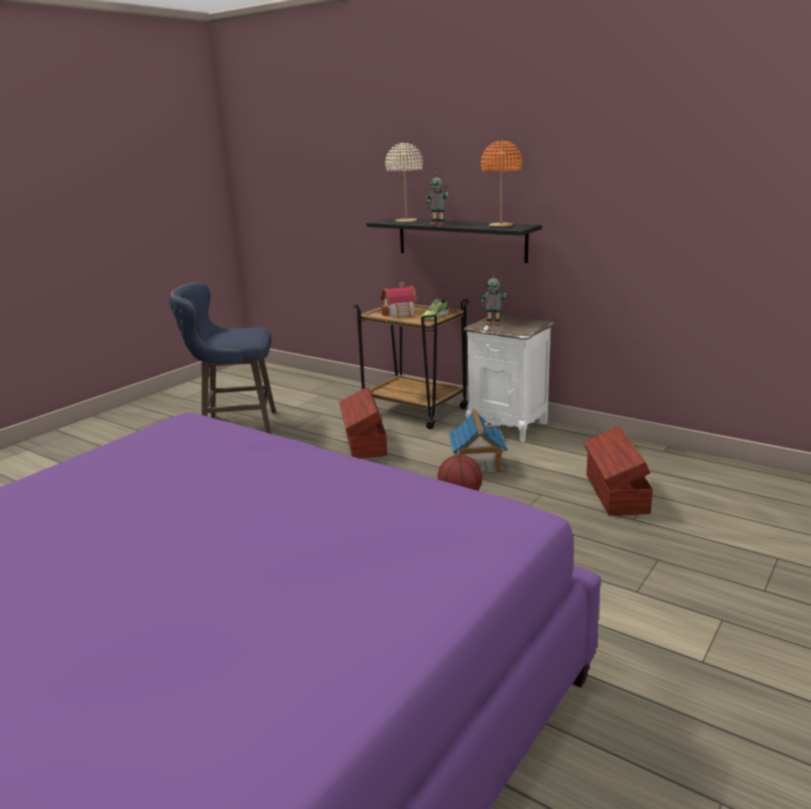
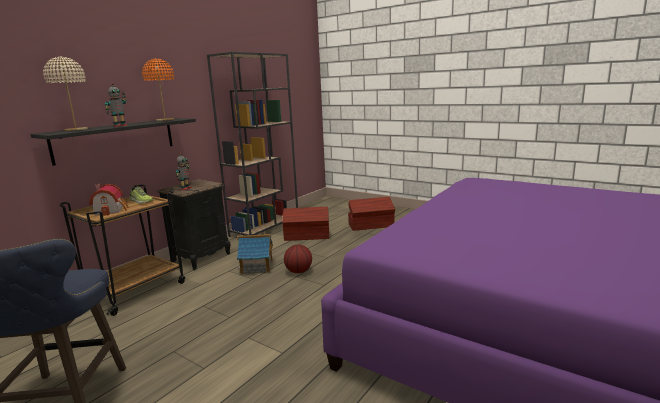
camera: 90 degrees left, 5 degrees down
(364, 443) = (188, 309): brown storage box -> brown storage box (371, 225)
(507, 426) = (202, 257): white nightstand -> black nightstand
(644, 453) = (265, 228): none -> bookcase

